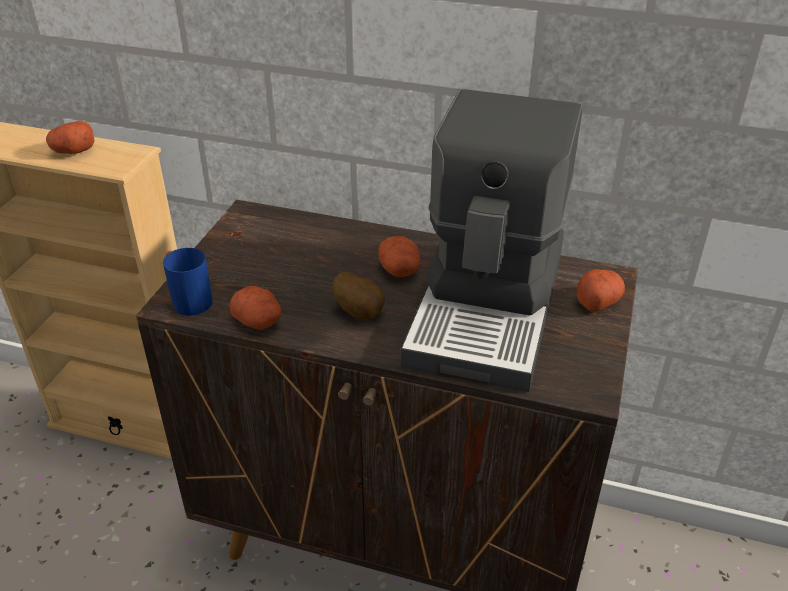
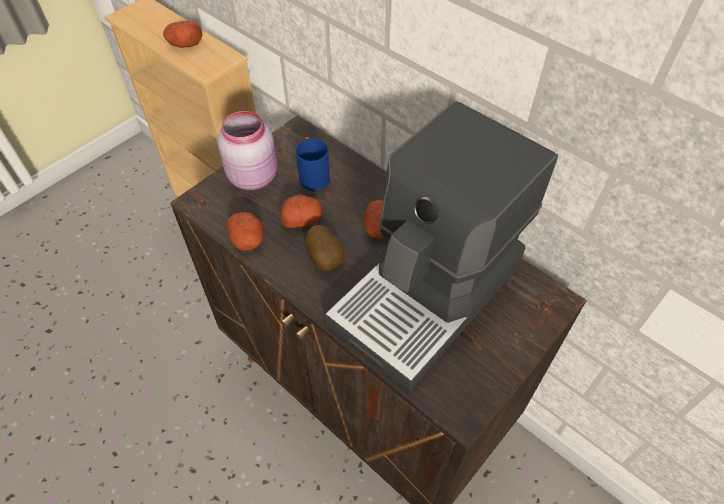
camera: 25 degrees right, 15 degrees up
(188, 300) = (211, 201): blue mug -> blue mug (312, 176)
(223, 264) = (253, 176): none -> pink jar
(597, 301) = (526, 322): potato -> potato (302, 219)

